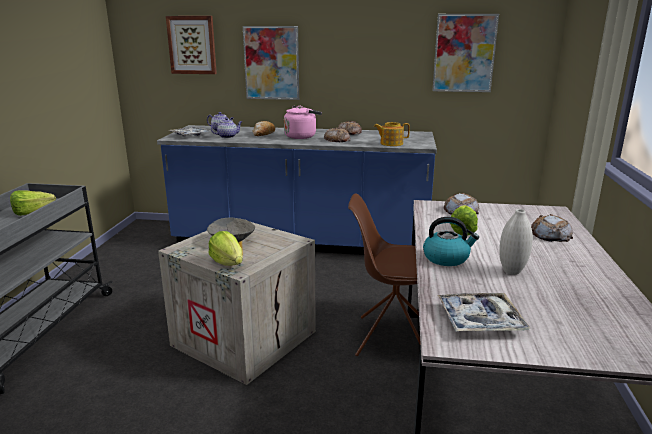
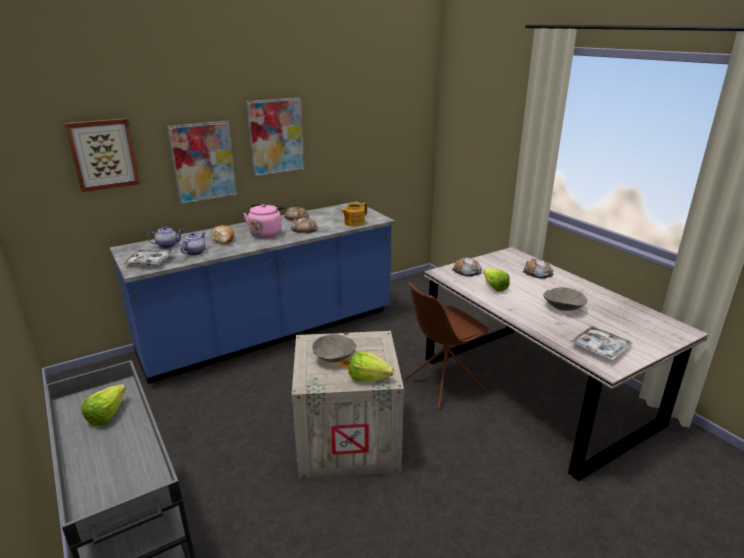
camera: 40 degrees left, 5 degrees up
(446, 258) = (521, 313): kettle -> none
(464, 53) = (374, 130): picture -> picture (276, 136)
(511, 271) = (562, 308): white vase -> grey bowl

